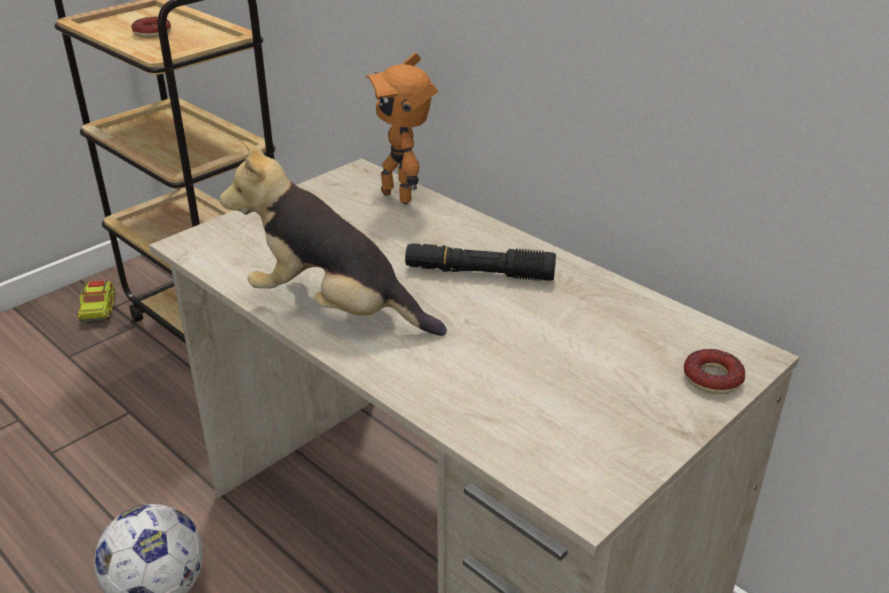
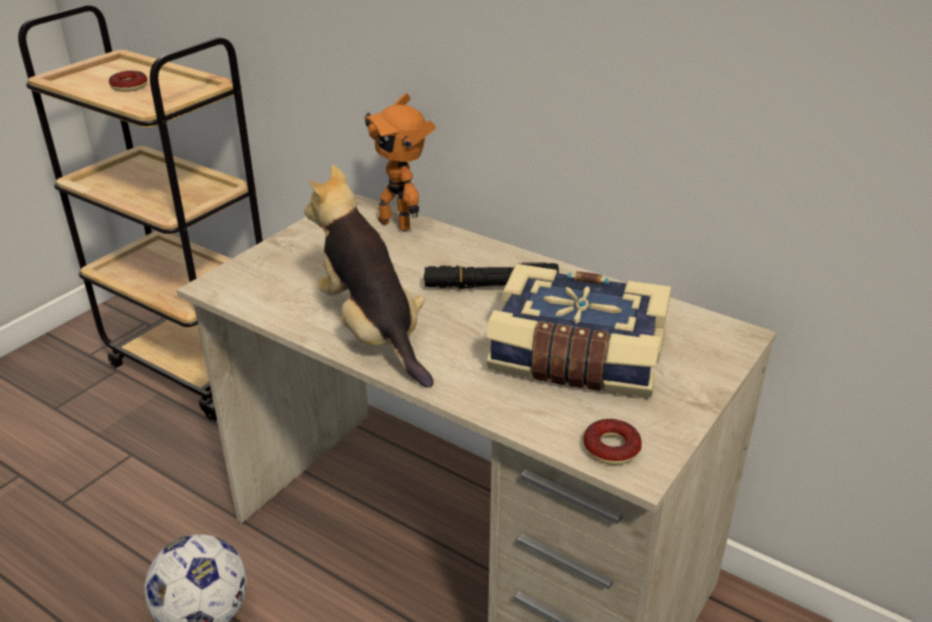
camera: 10 degrees left, 0 degrees up
(98, 310) = (74, 360): toy truck -> none
(335, 310) = (373, 332): plush toy -> plush toy turned 45 degrees clockwise
(552, 362) = (576, 358): none -> book
(712, 378) = (712, 357): donut -> donut (611, 448)

